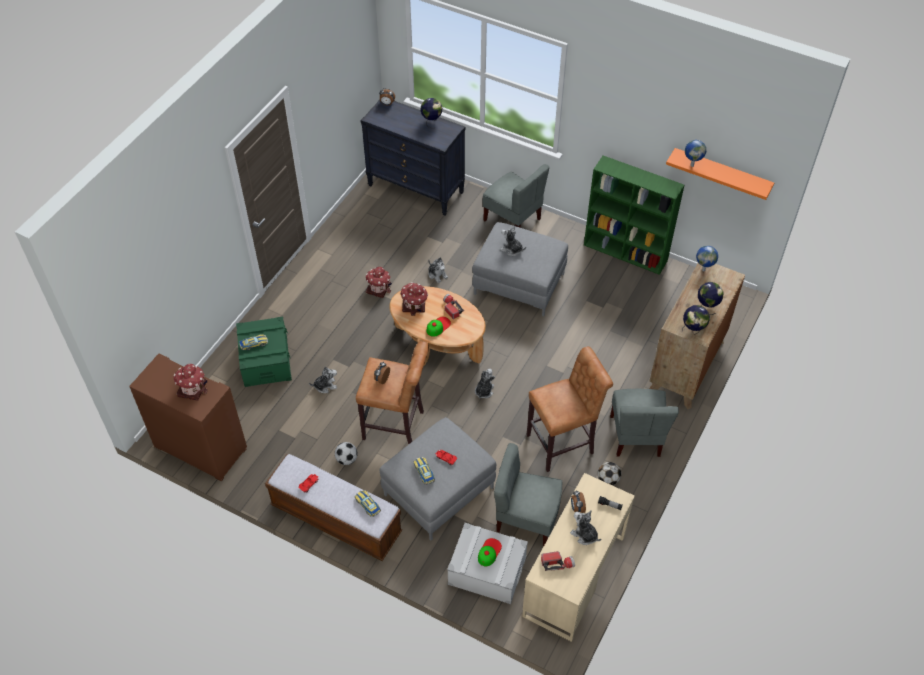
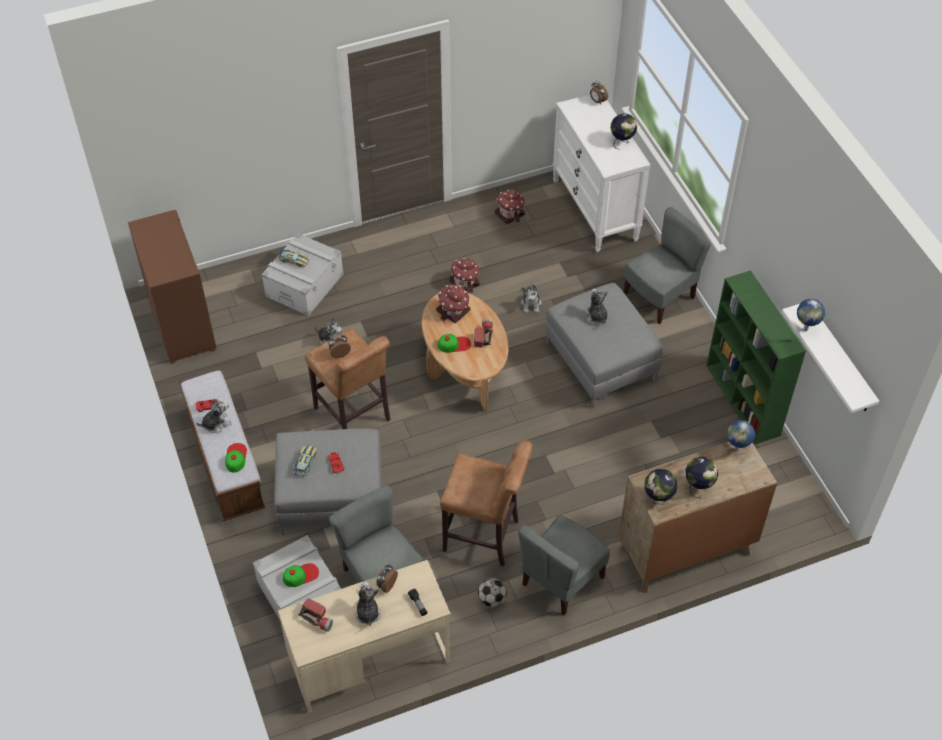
camera: 40 degrees right, 0 degrees up
(192, 388) = (170, 255): toy house -> toy house (510, 213)
(265, 360) = (304, 285): green storage box -> grey storage box
(346, 459) = (284, 415): football -> none
(367, 505) = (235, 457): toy car -> cap
(416, 189) = (595, 210): black dresser -> white dresser
(484, 391) = (463, 438): plush toy -> plush toy (216, 423)
(513, 219) = (660, 296): grey chair -> grey chair turned 120 degrees counterclockwise
(721, 173) = (839, 359): orange shelf -> white shelf

